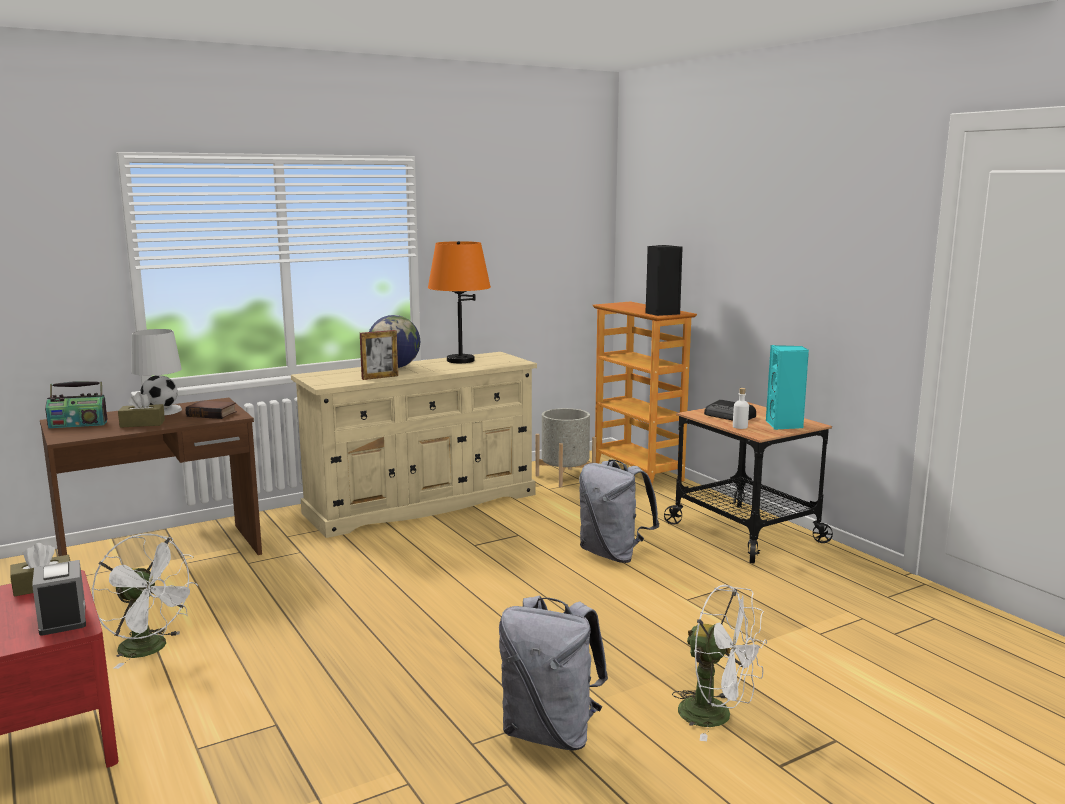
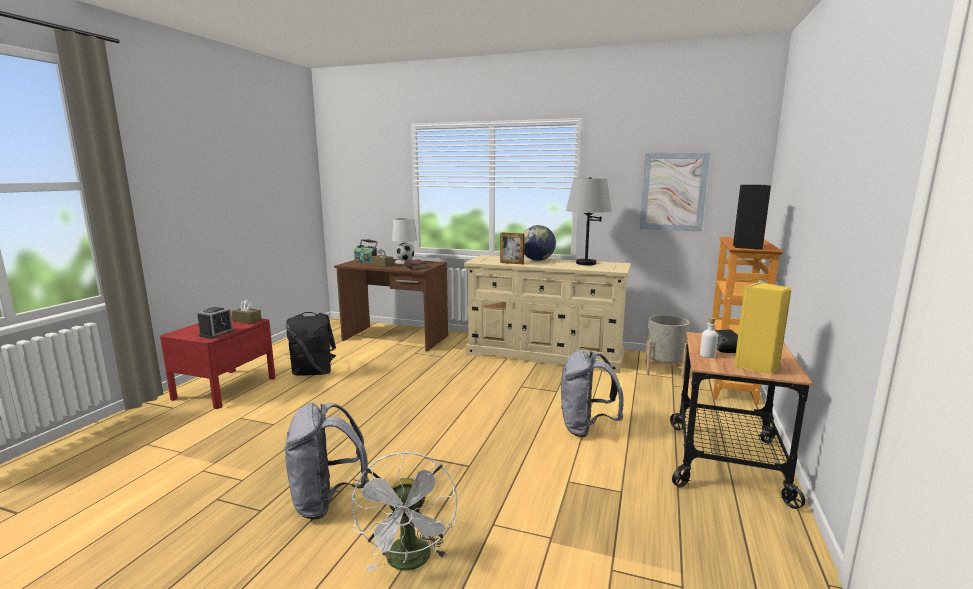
camera: 50 degrees right, 0 degrees up
(150, 649) = (313, 372): white fan -> black backpack
(460, 360) = (585, 263): orange table lamp -> grey table lamp
(527, 254) = (673, 192): none -> picture
(784, 425) = (757, 367): turquoise speaker -> yellow speaker

